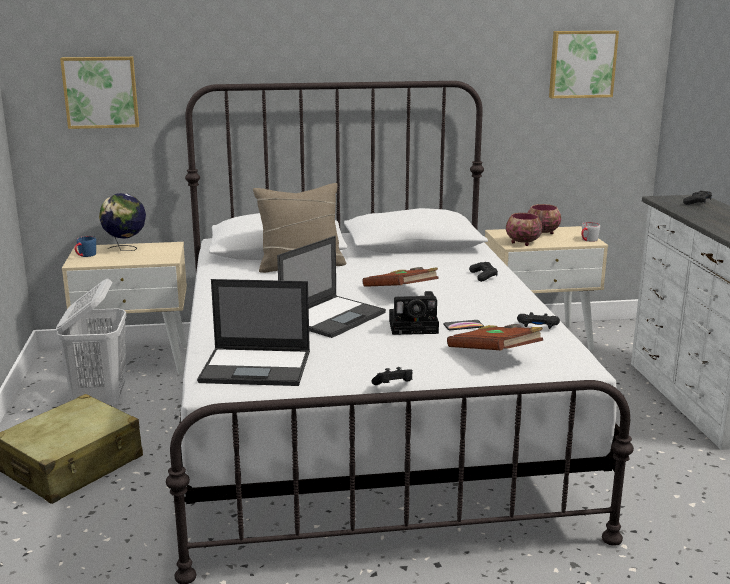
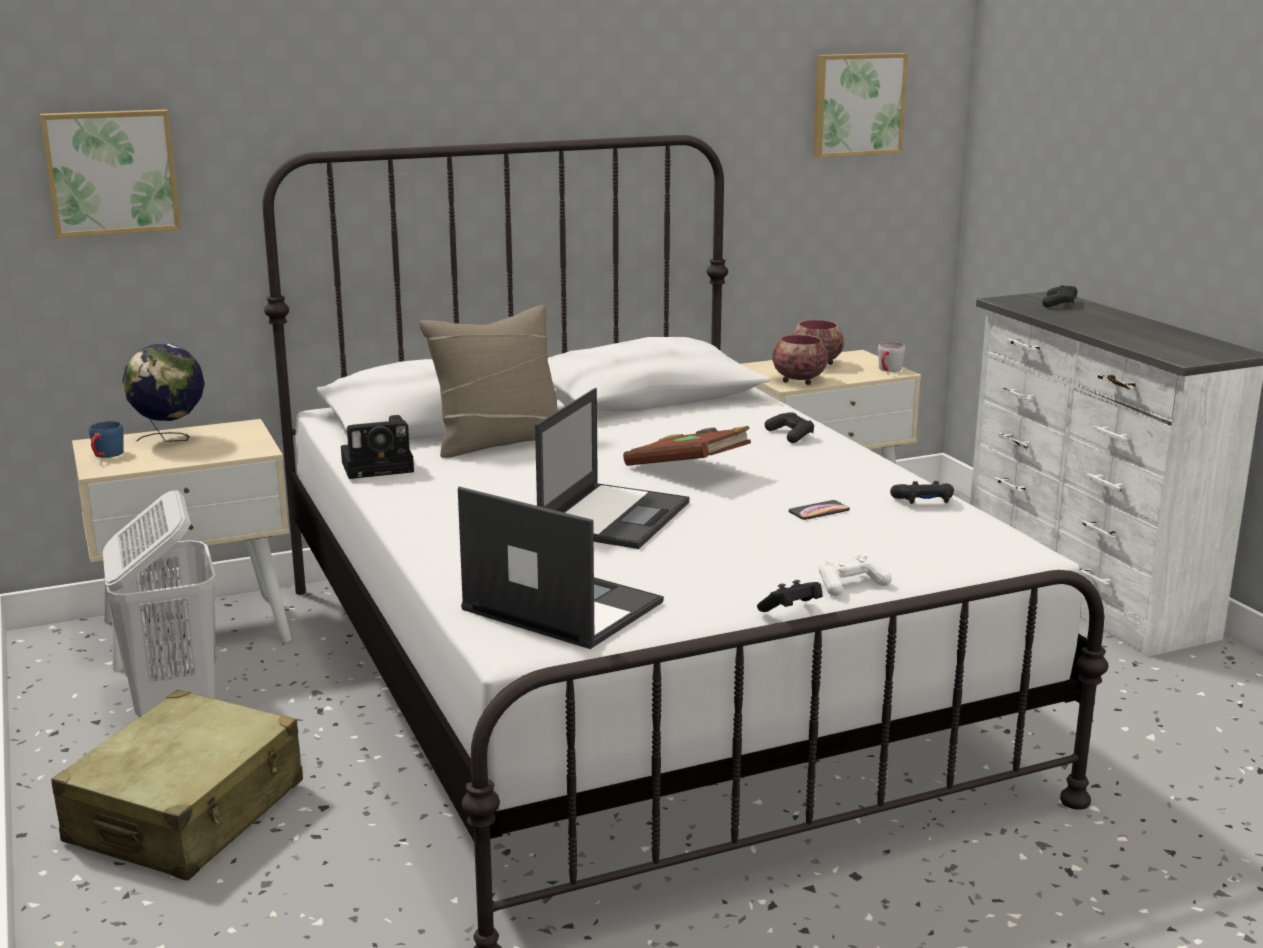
camera: 15 degrees left, 0 degrees up
(257, 367) = (560, 606): laptop -> laptop turned 135 degrees counterclockwise
(415, 326) = (750, 519): camera -> camera (381, 466)
(446, 374) = (851, 585): none -> white game controller
(494, 355) = (896, 549): brown book -> none

